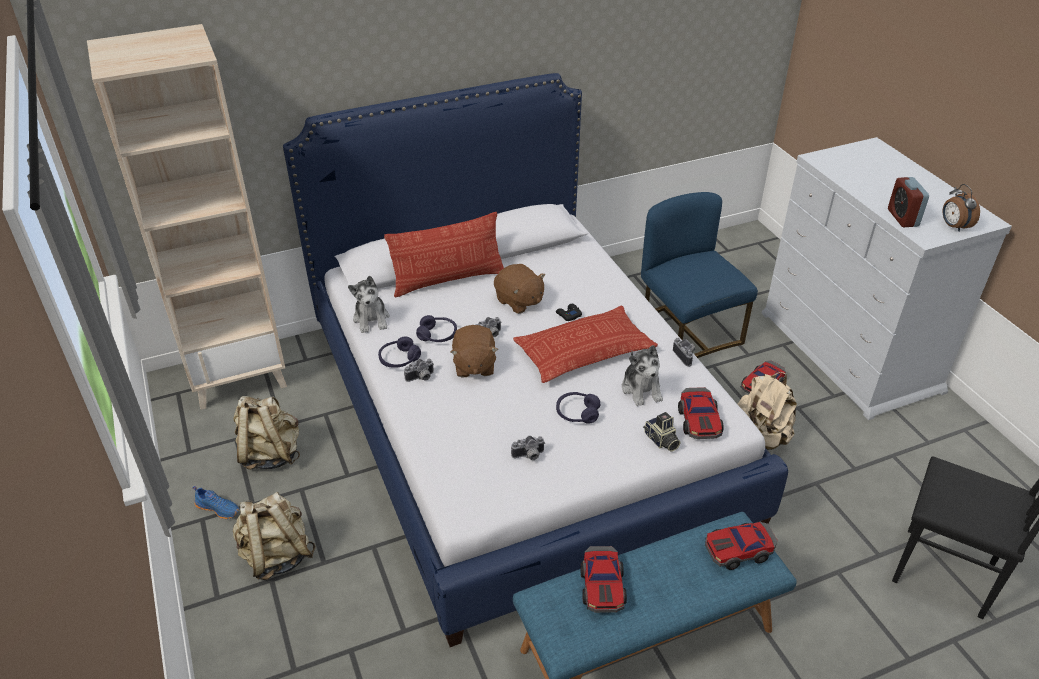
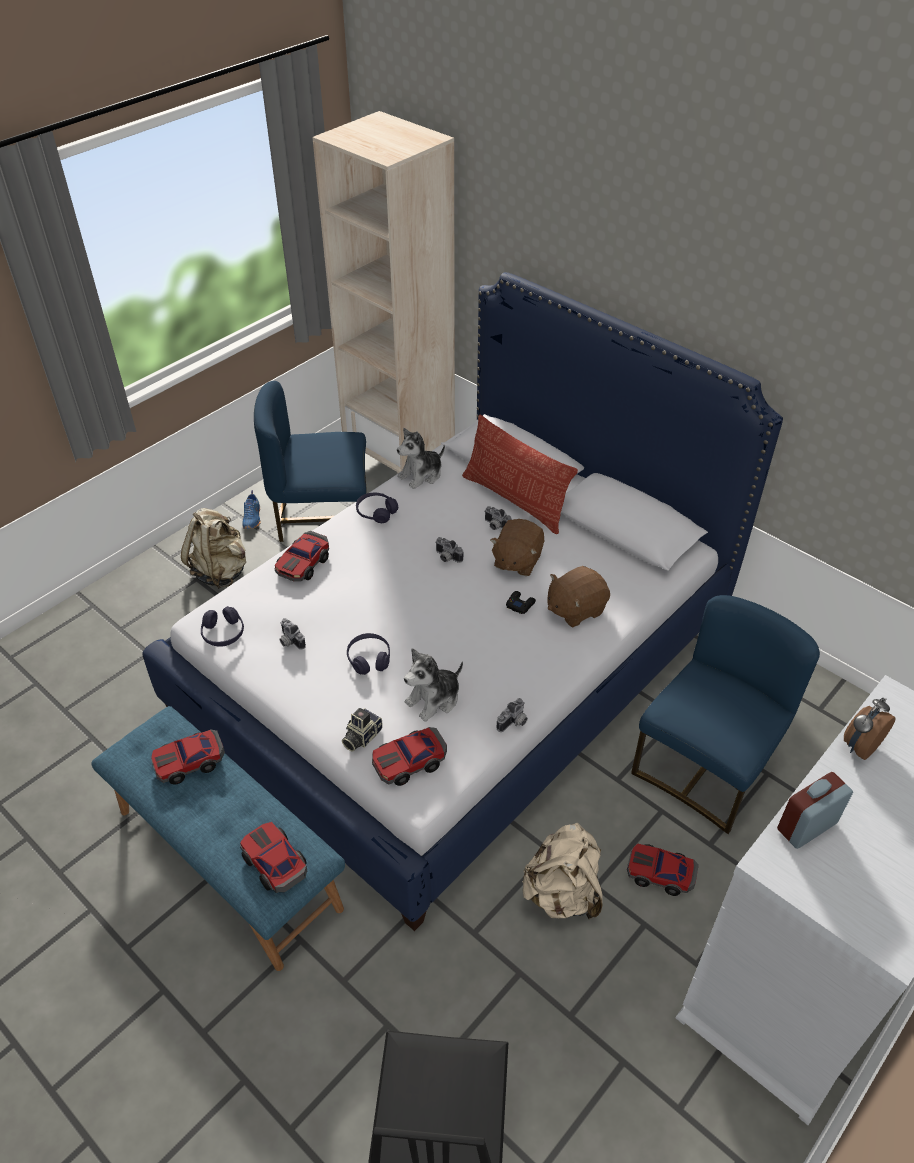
camera: 65 degrees right, 5 degrees up
(270, 454) = (323, 520): beige backpack -> blue chair
(421, 378) = (358, 535): camera -> camera (495, 526)
(433, 422) = (303, 564): none -> toy car
(437, 335) = (425, 524): purple headphones -> purple headphones (223, 633)
(474, 365) = (396, 563): brown plush toy -> brown plush toy (575, 609)
(584, 351) = (468, 635): pillow -> none
(953, 226) = (834, 897): alarm clock -> alarm clock (859, 745)

